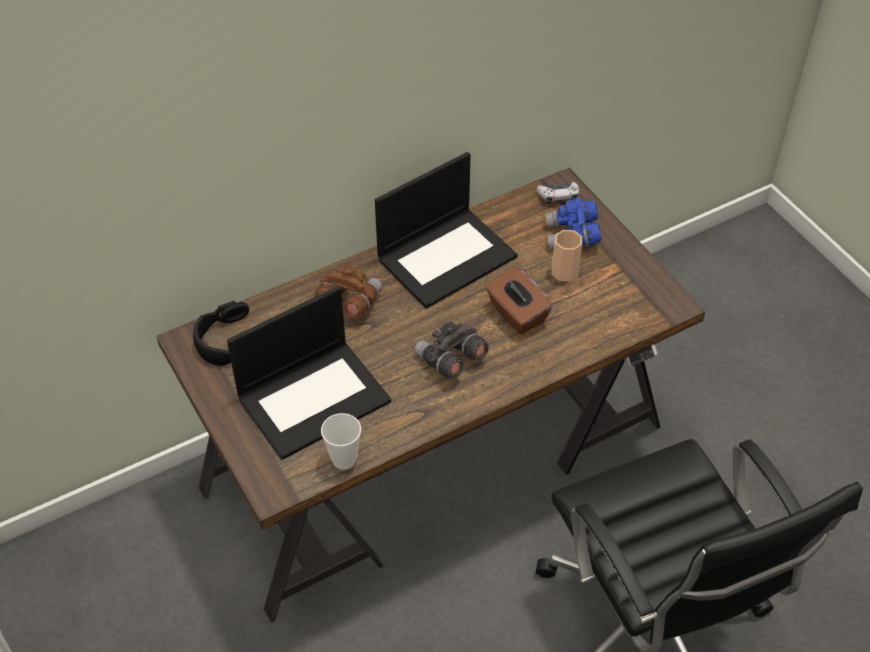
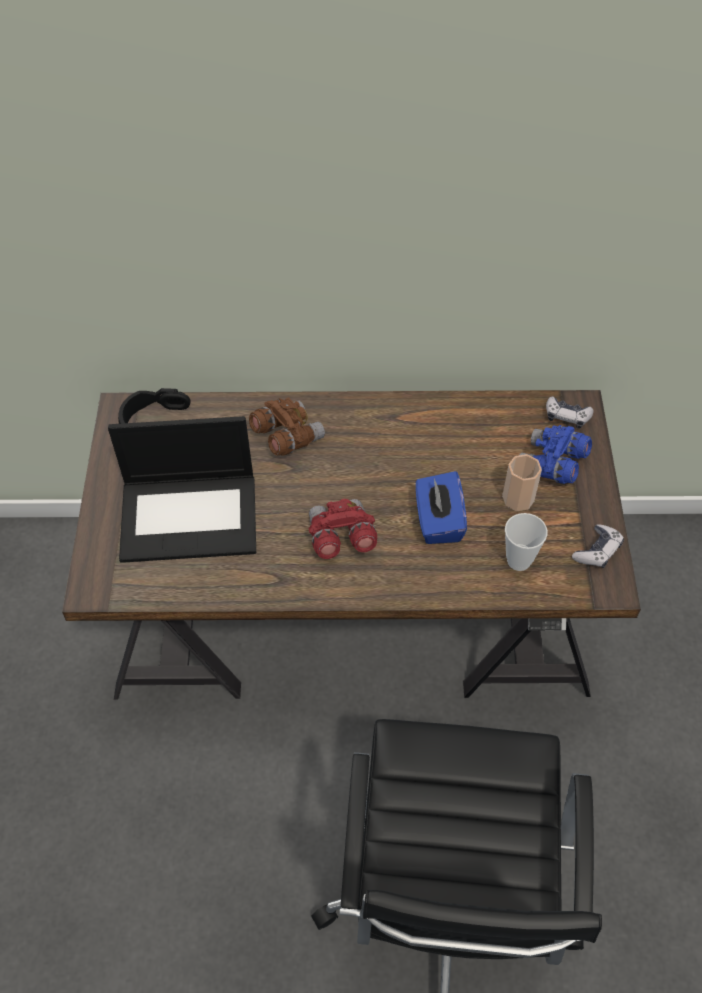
camera: 30 degrees right, 5 degrees up
(344, 460) = (173, 590): cup -> cup (519, 560)
(447, 256) = (411, 431): laptop -> none
(450, 360) = (340, 538): grey binoculars -> red binoculars
(517, 314) = (438, 521): brown tissue box -> blue tissue box
(648, 284) = (597, 551): none -> game controller

